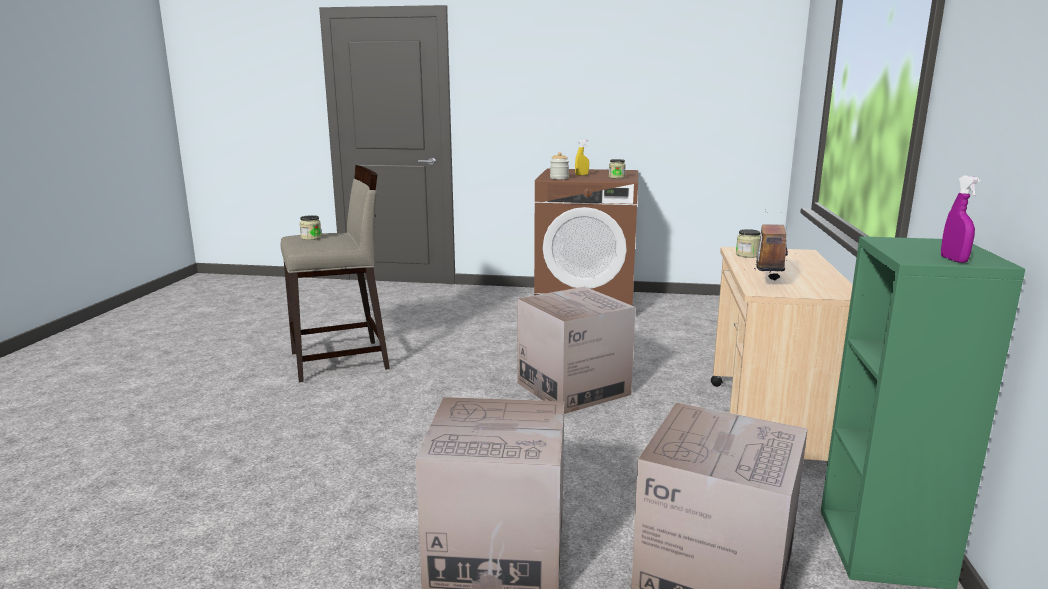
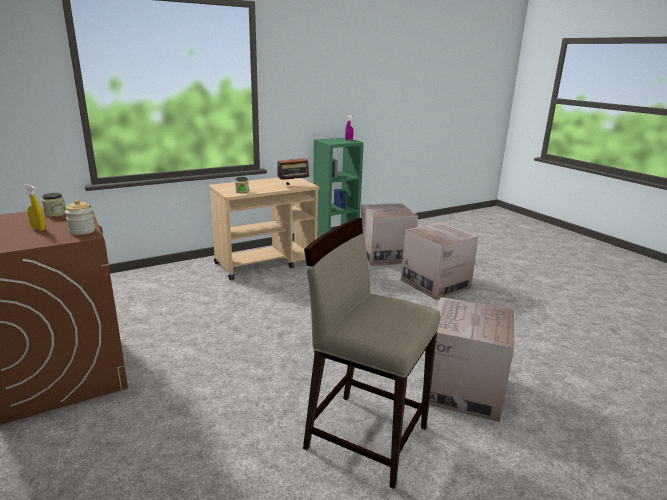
camera: 130 degrees left, 5 degrees up
(311, 238) = (393, 319): jar -> none
(573, 389) = (284, 313): cardboard box -> cardboard box (463, 389)

